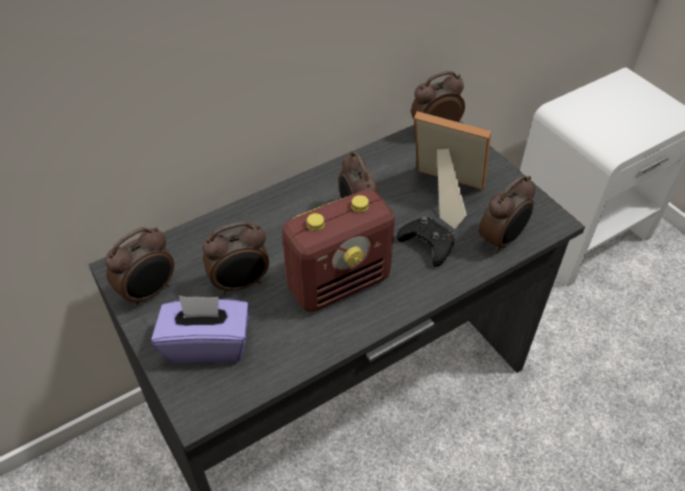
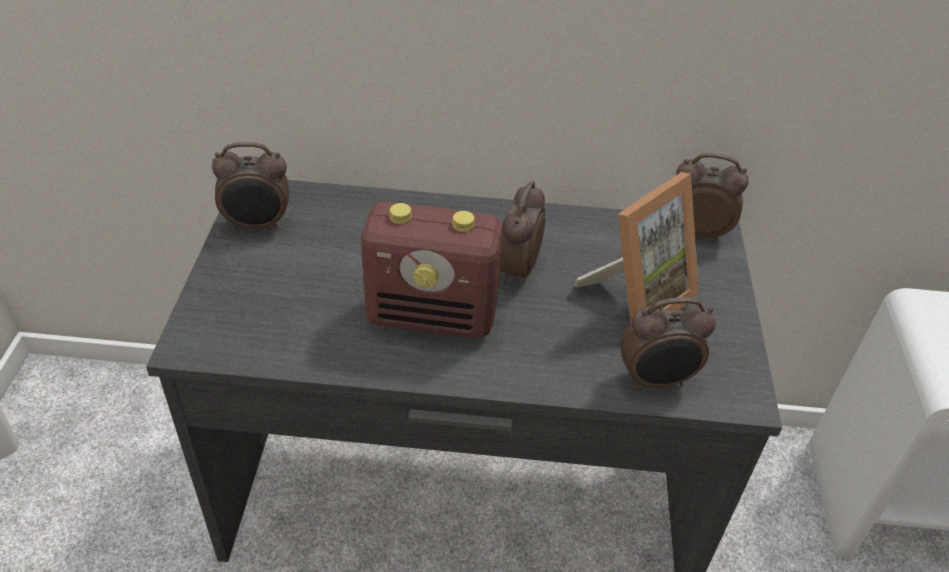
camera: 35 degrees right, 5 degrees down
(207, 344) = (256, 296): purple tissue box -> none
(241, 284) = (340, 263): alarm clock -> none
(427, 244) = (564, 335): black game controller -> none
(443, 194) = (637, 298): picture frame -> picture frame turned 75 degrees clockwise

